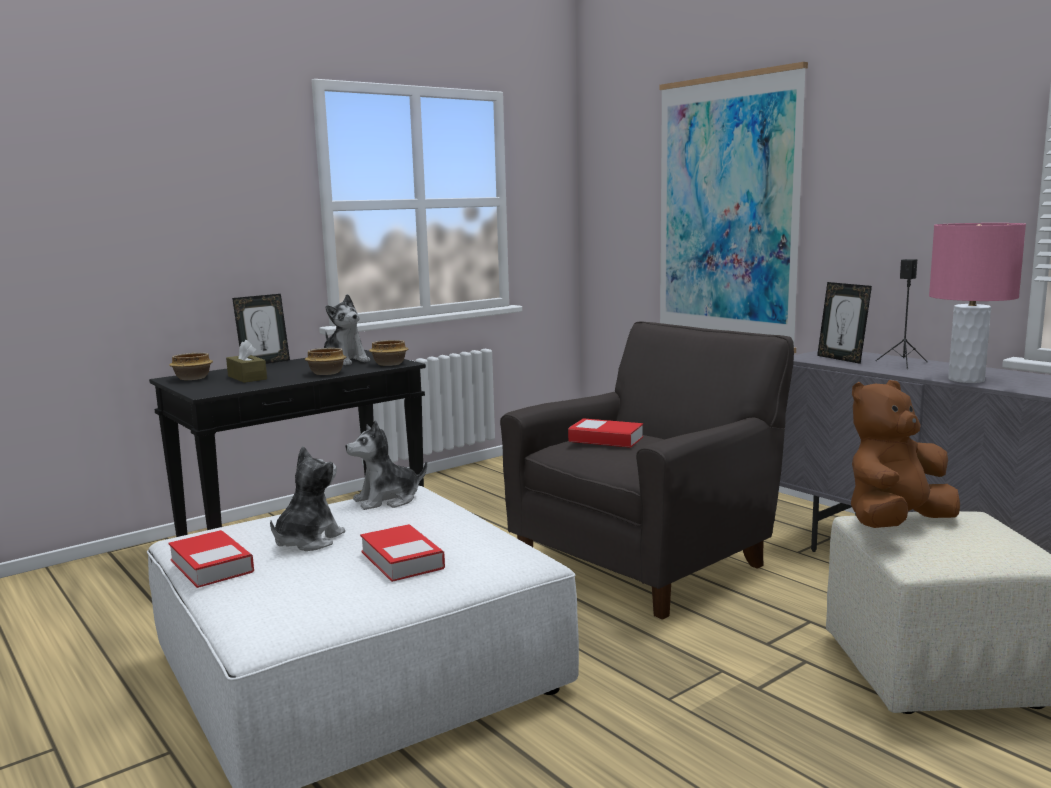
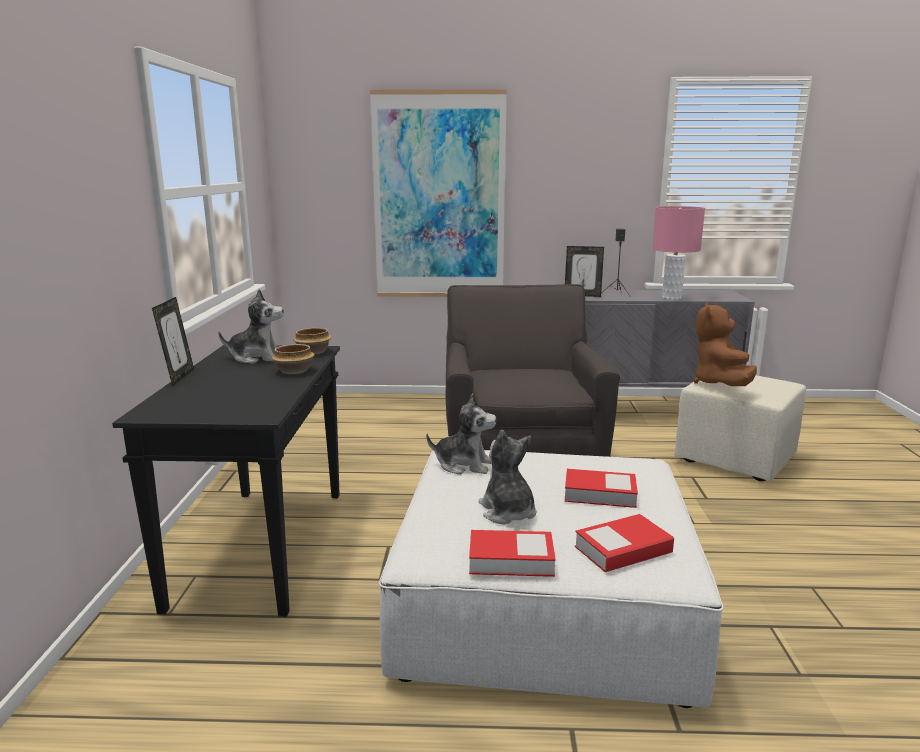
camera: 50 degrees left, 5 degrees up
(192, 378) = (171, 408): bowl -> none
(247, 377) = (233, 393): brown tissue box -> none
(387, 500) = (464, 465): plush toy -> plush toy turned 90 degrees counterclockwise
(606, 439) = (512, 377): book -> book (623, 550)

